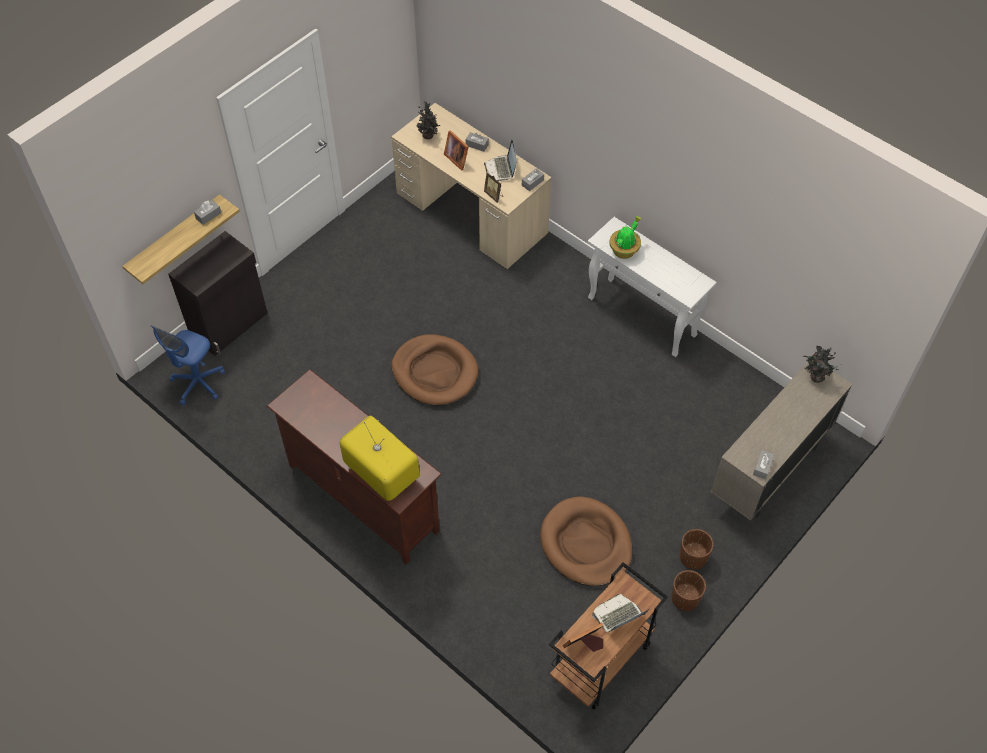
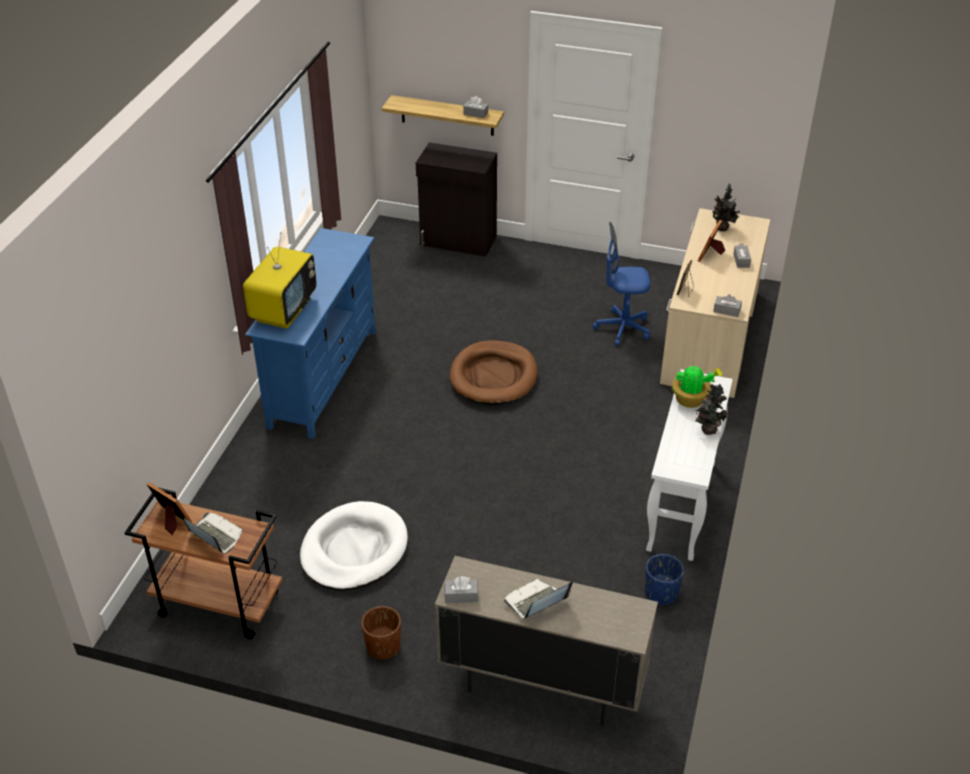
camera: 65 degrees right, 15 degrees down
(198, 383) = (385, 247): blue office chair -> blue office chair (622, 328)
(362, 498) = (323, 378): brown tv stand -> blue tv stand
(501, 169) = (724, 285): laptop -> laptop (535, 602)
(586, 544) = (354, 550): brown dog bed -> white dog bed
(685, 598) = (326, 655): brown planter -> none
(717, 366) = (661, 593): none -> blue planter
(815, 378) = (627, 613): potted plant -> potted plant (707, 429)

